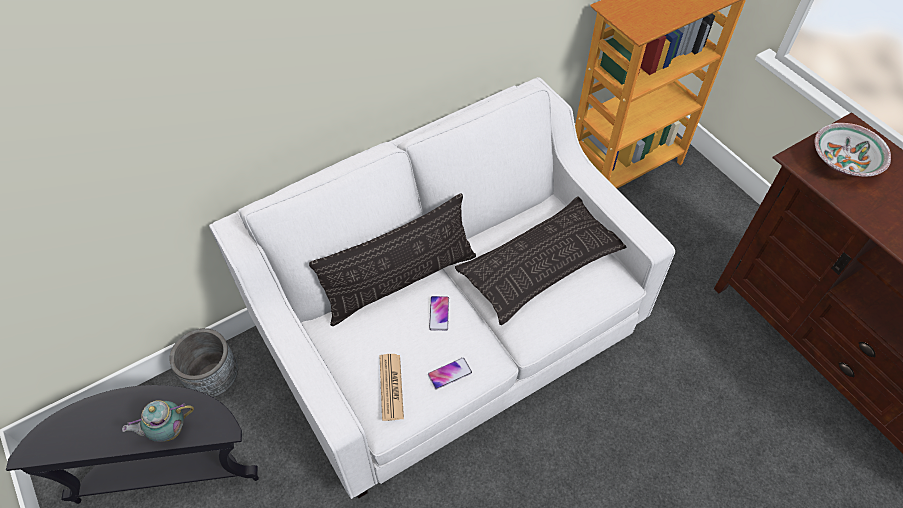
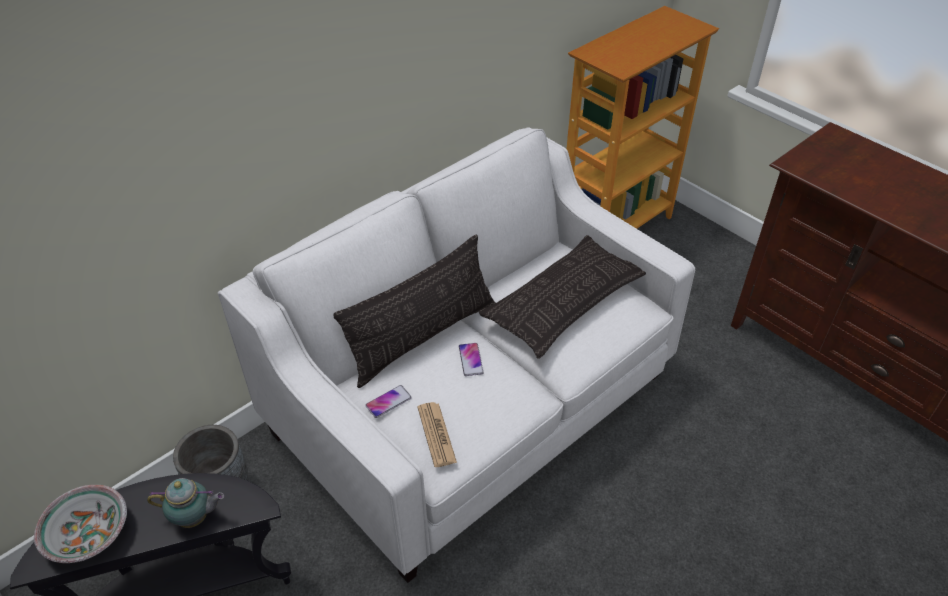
camera: 10 degrees left, 10 degrees down
(168, 430) = (195, 518): teapot -> teapot turned 150 degrees counterclockwise
(449, 373) = (495, 413): phone -> phone (388, 402)
(842, 162) = (834, 162): bowl -> bowl (88, 535)

